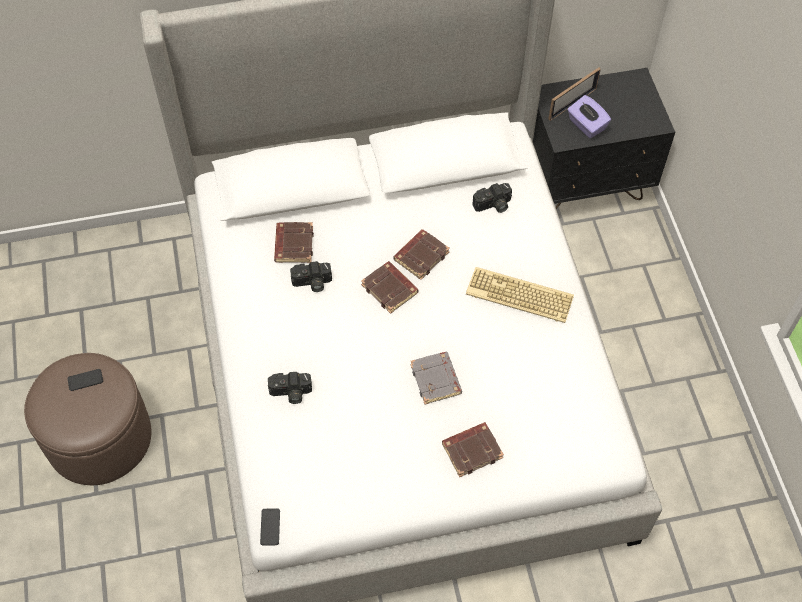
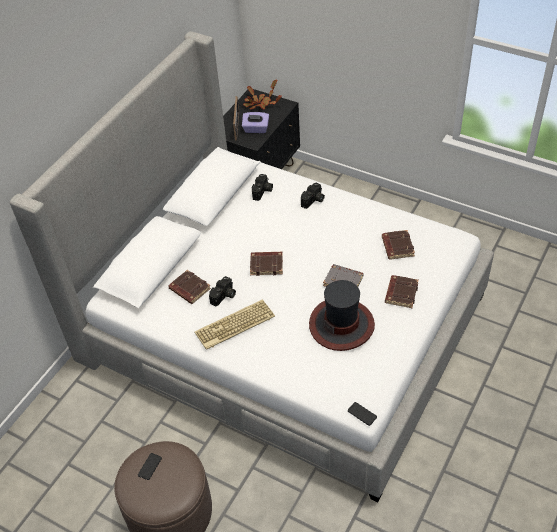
camera: 45 degrees left, 10 degrees down
(290, 393) = (285, 350): camera -> camera (313, 201)
(370, 422) = (342, 324): none -> hat
(421, 256) = (260, 239): brown book -> brown book (397, 246)
(518, 296) = (328, 217): keyboard -> keyboard (235, 326)
(631, 98) = (260, 104): none -> potted plant

